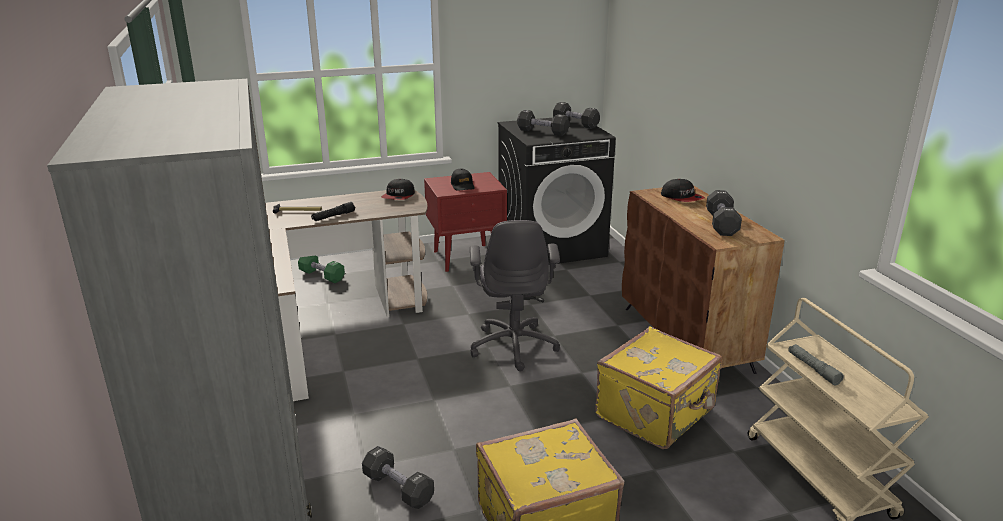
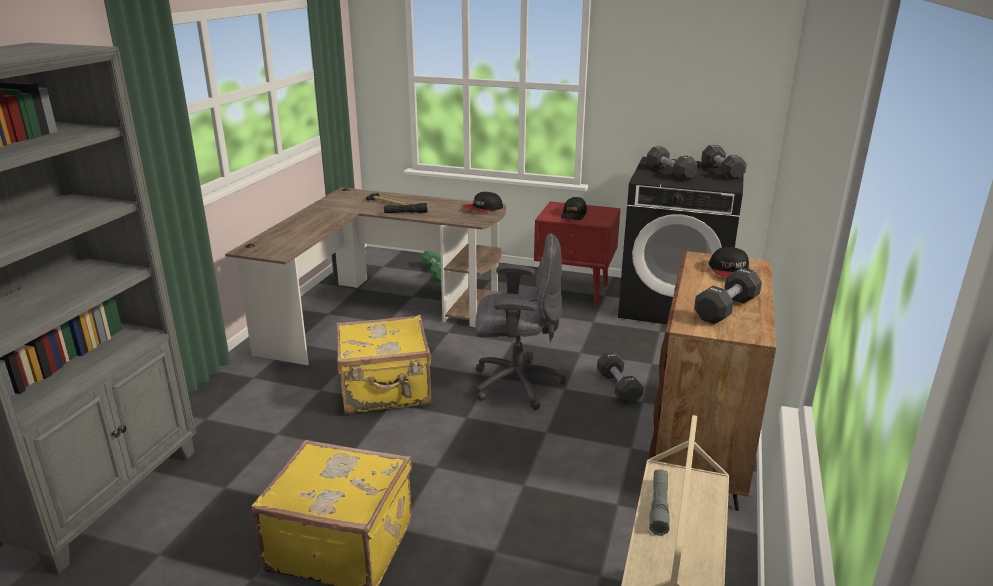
camera: 35 degrees right, 0 degrees up
(398, 488) = (277, 461): black dumbbell -> black dumbbell (618, 387)
(514, 346) = (516, 384): grey office chair -> grey office chair turned 120 degrees counterclockwise
(657, 414) = (568, 501): yellow suitcase -> yellow suitcase (386, 391)

